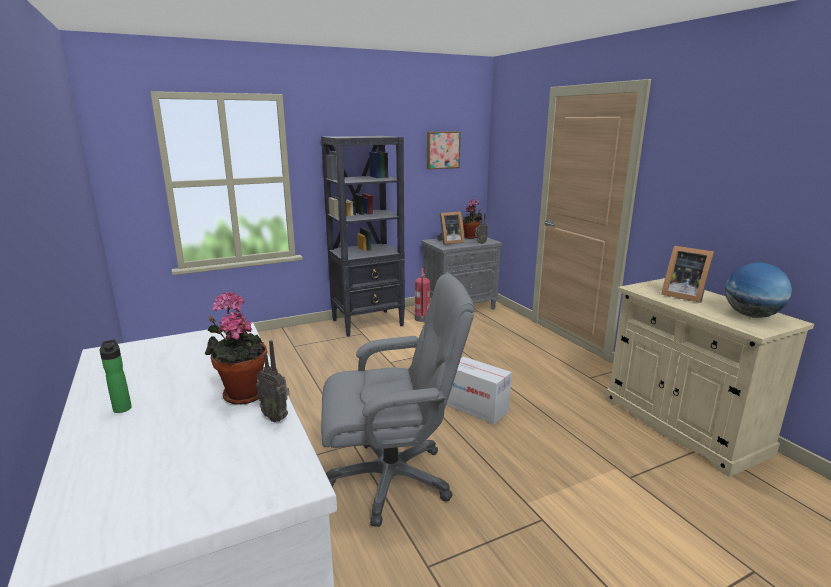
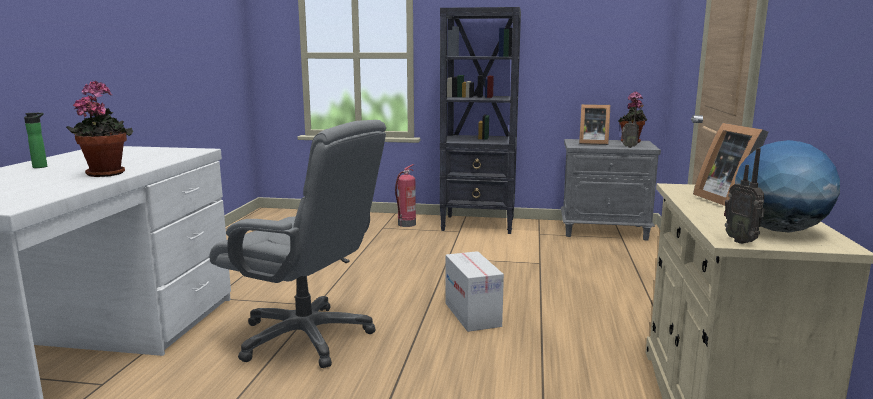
camera: 35 degrees right, 5 degrees down
(276, 417) = (88, 184): radio -> radio (741, 241)
(422, 319) = (541, 232): fire extinguisher -> fire extinguisher (406, 224)
(442, 150) = (602, 29): picture -> none

